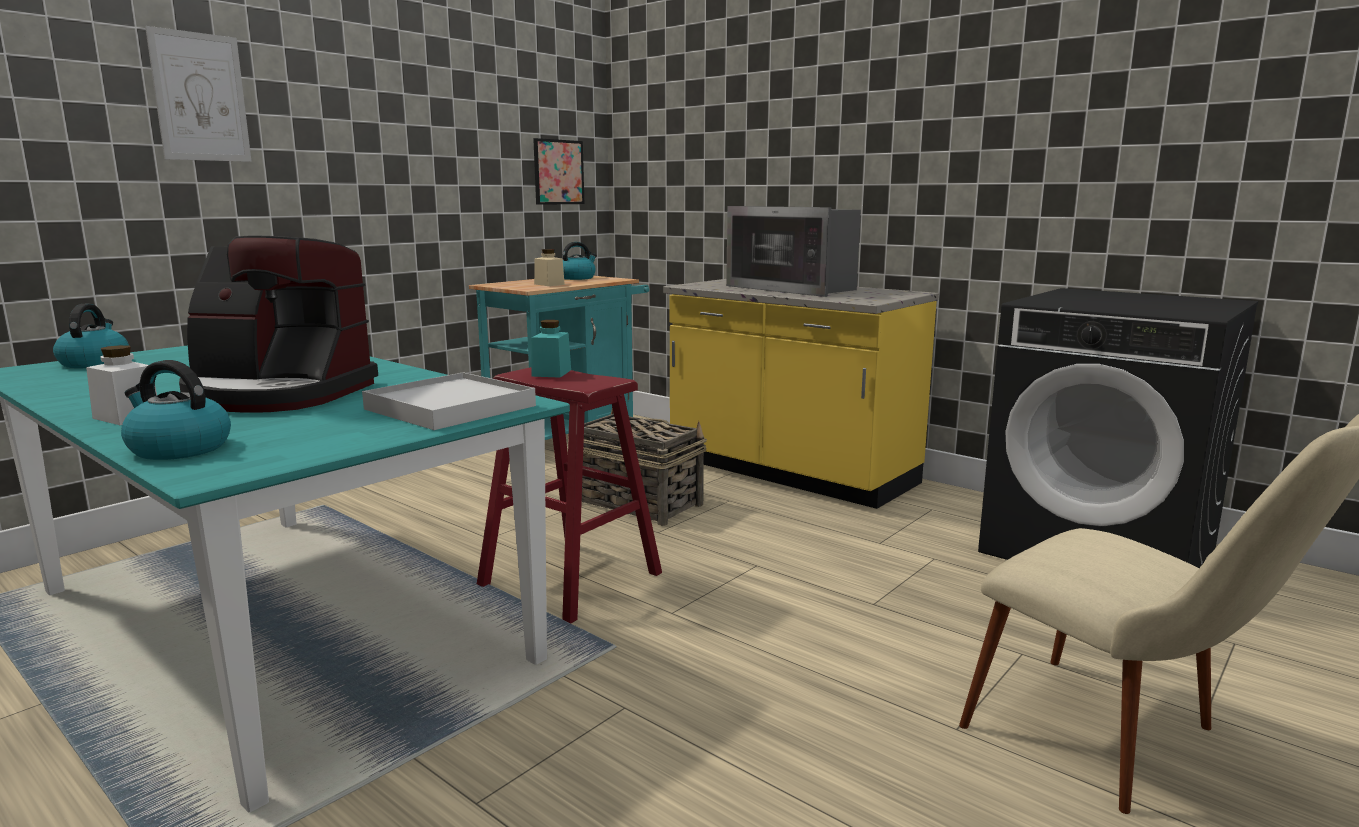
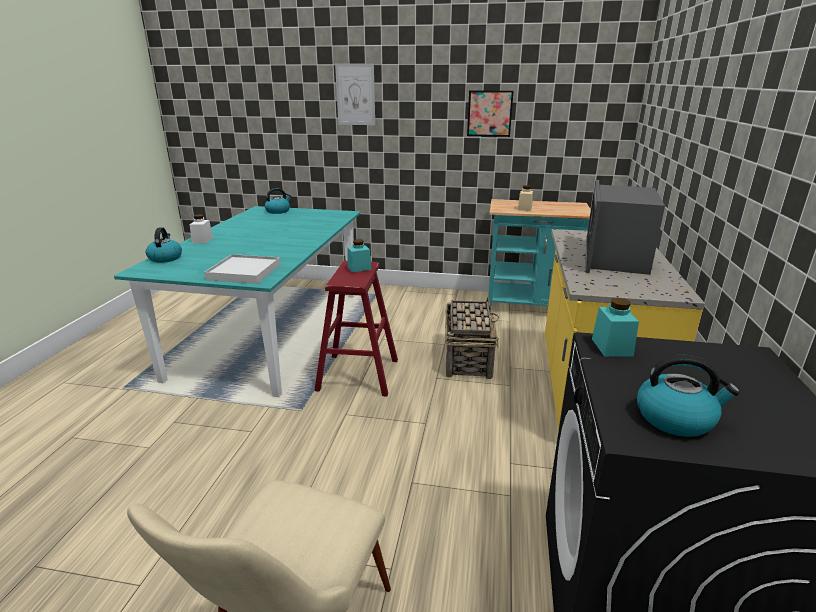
camera: 60 degrees right, 10 degrees up
(278, 394) = (249, 244): coffee machine -> none
(558, 172) = (582, 129): picture -> picture (489, 113)
(577, 278) = (566, 206): kettle -> kettle (675, 418)
(1043, 302) = (611, 347): none -> turquoise jar

